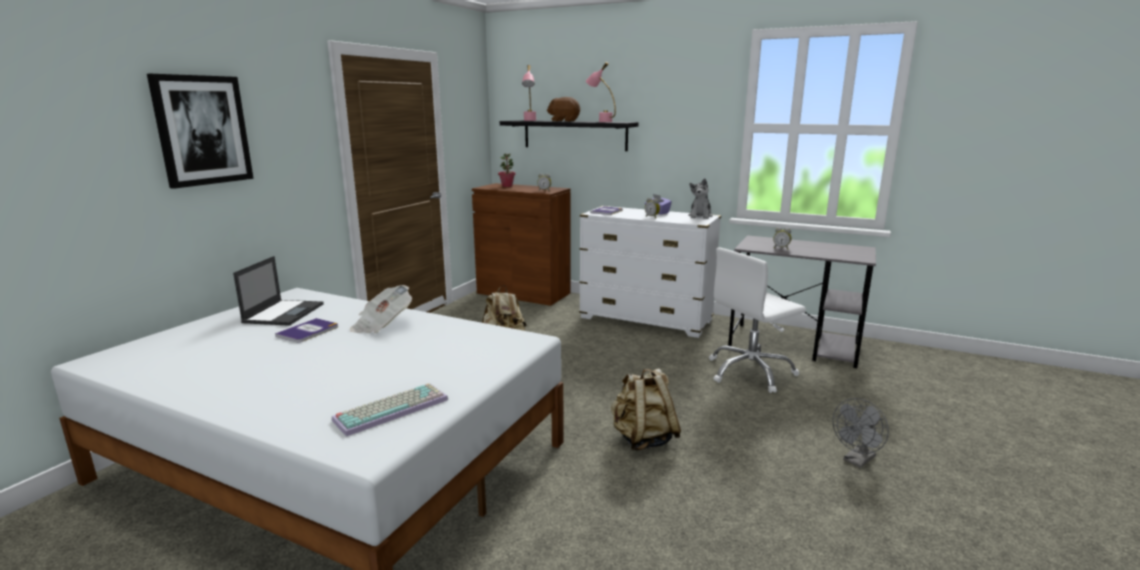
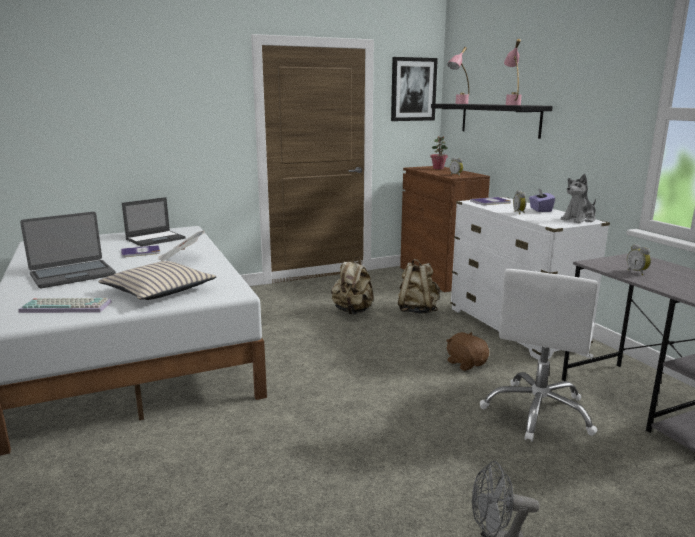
camera: 40 degrees right, 0 degrees up
(202, 130) = (135, 103): picture -> picture (413, 89)
(290, 378) = (72, 275): none -> laptop
(450, 361) = (158, 290): none -> beige pillow
(564, 121) = (483, 104): brown plush toy -> brown plush toy (466, 363)
(643, 439) = (326, 423): beige backpack -> beige backpack (417, 310)
(750, 372) = (538, 412): white office chair -> white office chair turned 75 degrees counterclockwise

